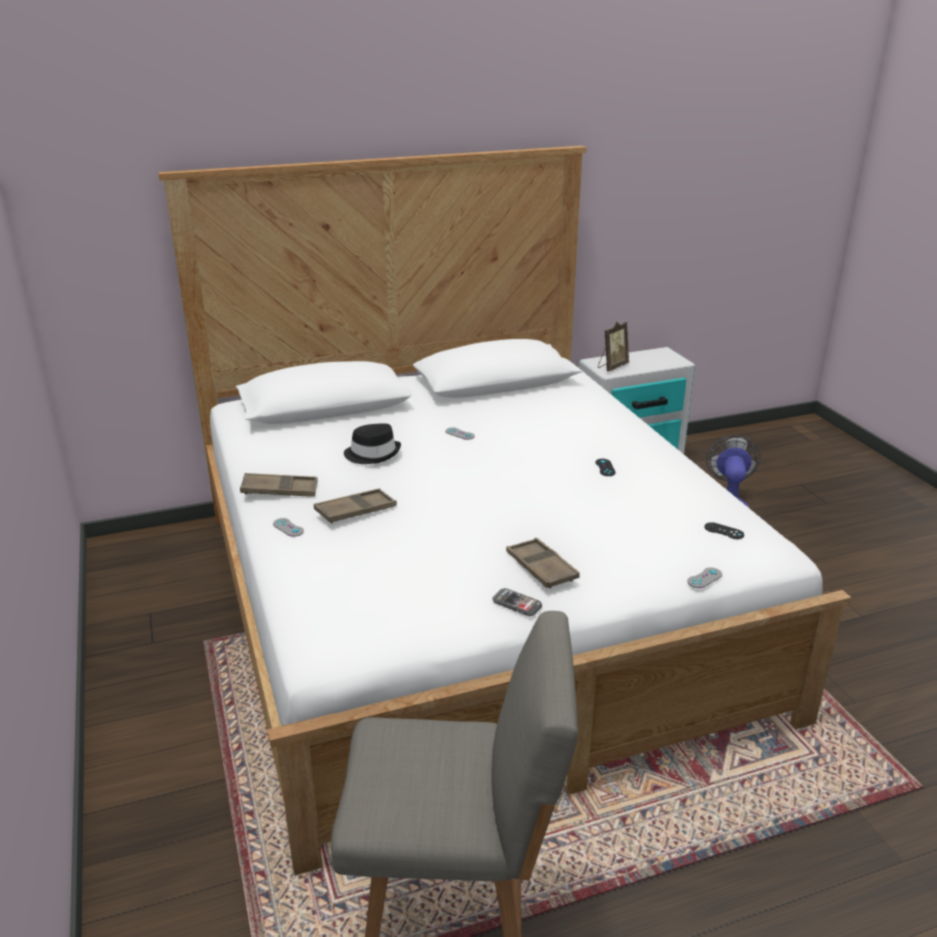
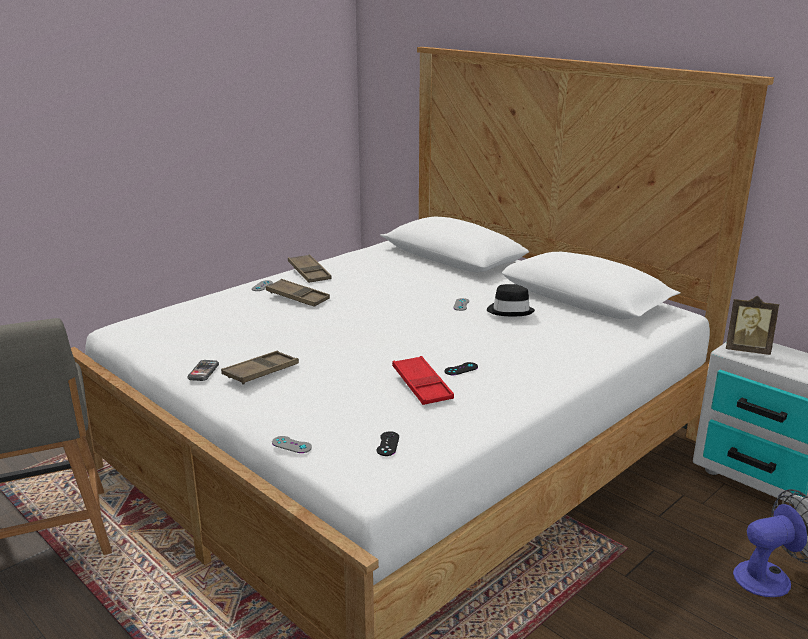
camera: 65 degrees right, 5 degrees down
(373, 454) = (389, 284): black hat -> black hat (510, 311)
(627, 492) = (422, 385): none -> red tray

